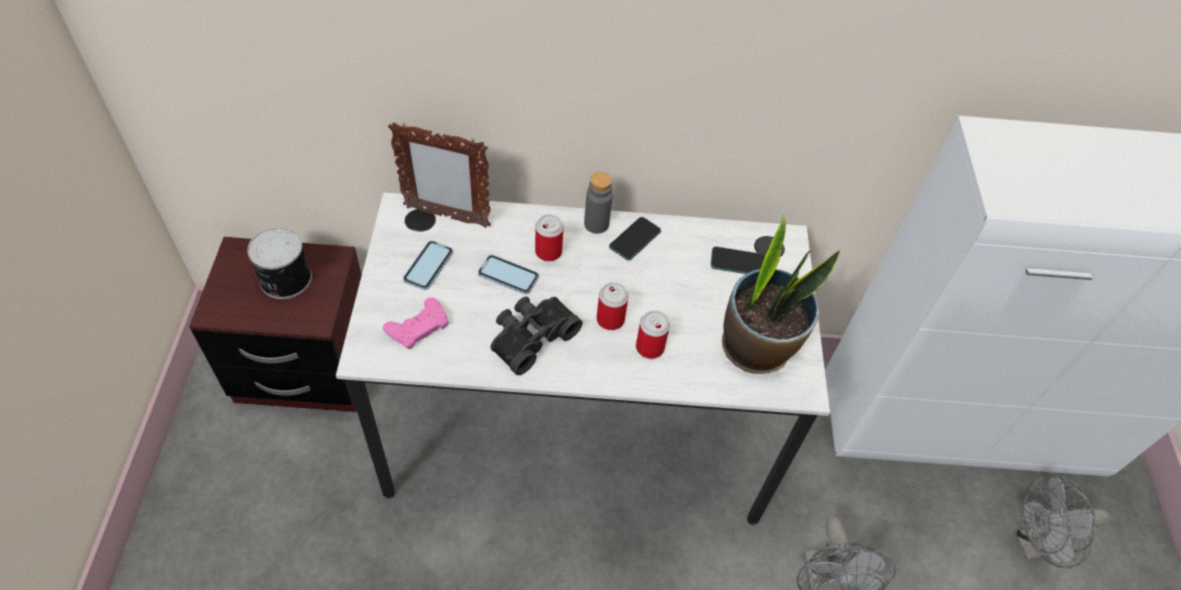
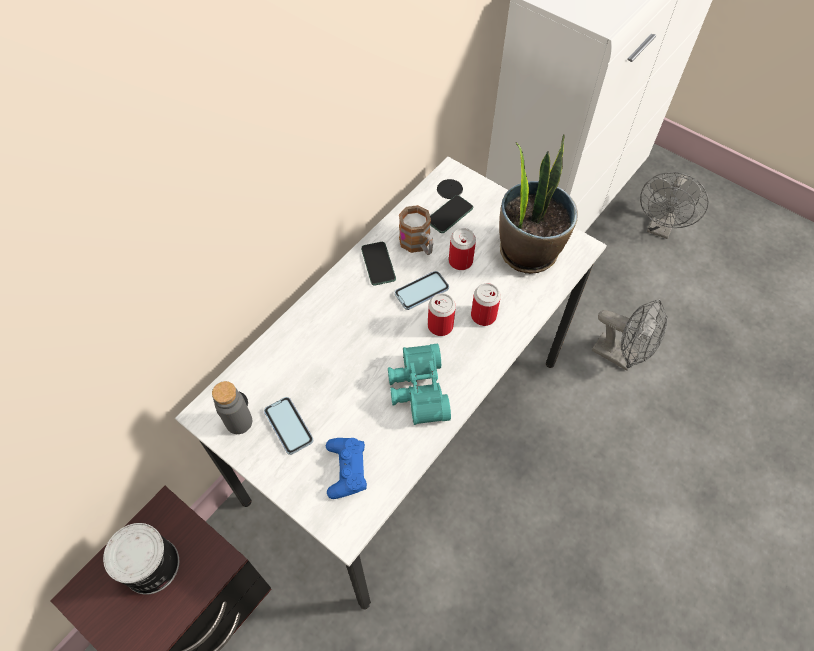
camera: 50 degrees left, 5 degrees up
(418, 327) = (346, 469): pink game controller -> blue game controller
(446, 216) = (246, 382): picture frame -> none
(508, 276) = (345, 371): phone -> phone (421, 291)
(530, 336) = (417, 389): black binoculars -> turquoise binoculars
(548, 252) = (344, 328): can -> can (460, 261)
(596, 224) = (343, 280): grey bottle -> grey bottle (239, 422)
(682, 257) = (418, 245): none -> mug

